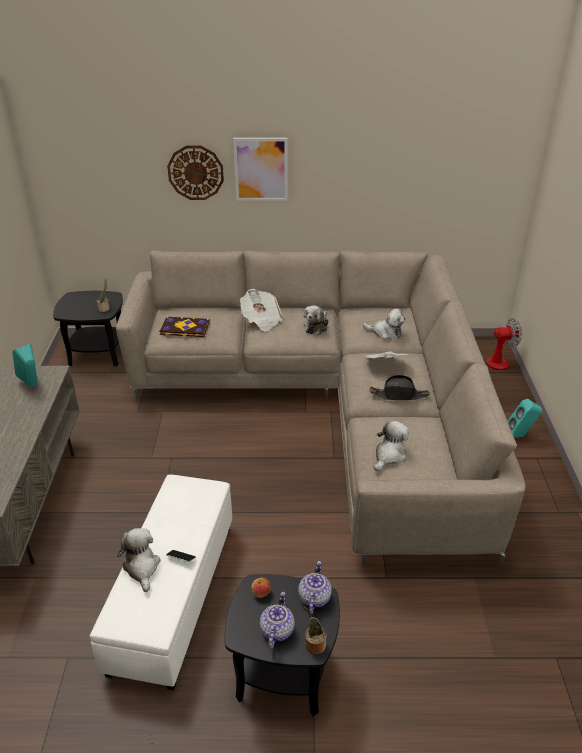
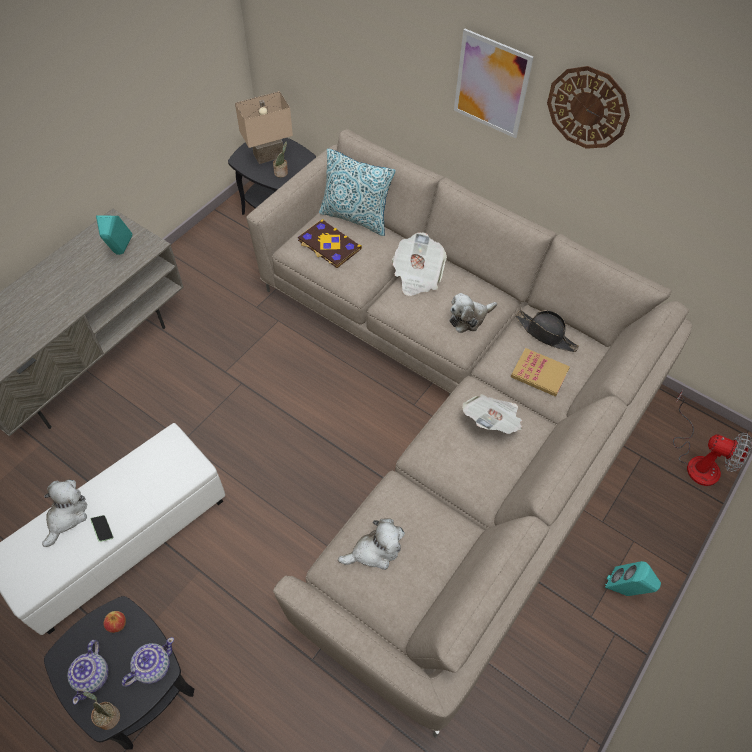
camera: 35 degrees right, 20 degrees up
(83, 303) = (268, 154): none -> beige table lamp
(187, 309) = (355, 218): none -> pillow
(195, 172) = (413, 55): wall clock -> wall clock (588, 107)
(276, 631) = (93, 675): teapot -> teapot turned 135 degrees clockwise
(385, 333) = (539, 373): plush toy -> book
(399, 395) = (466, 475): black hat -> black hat (546, 334)

